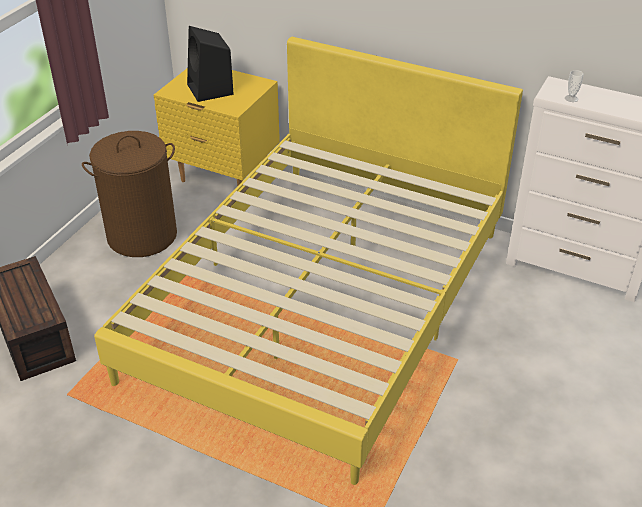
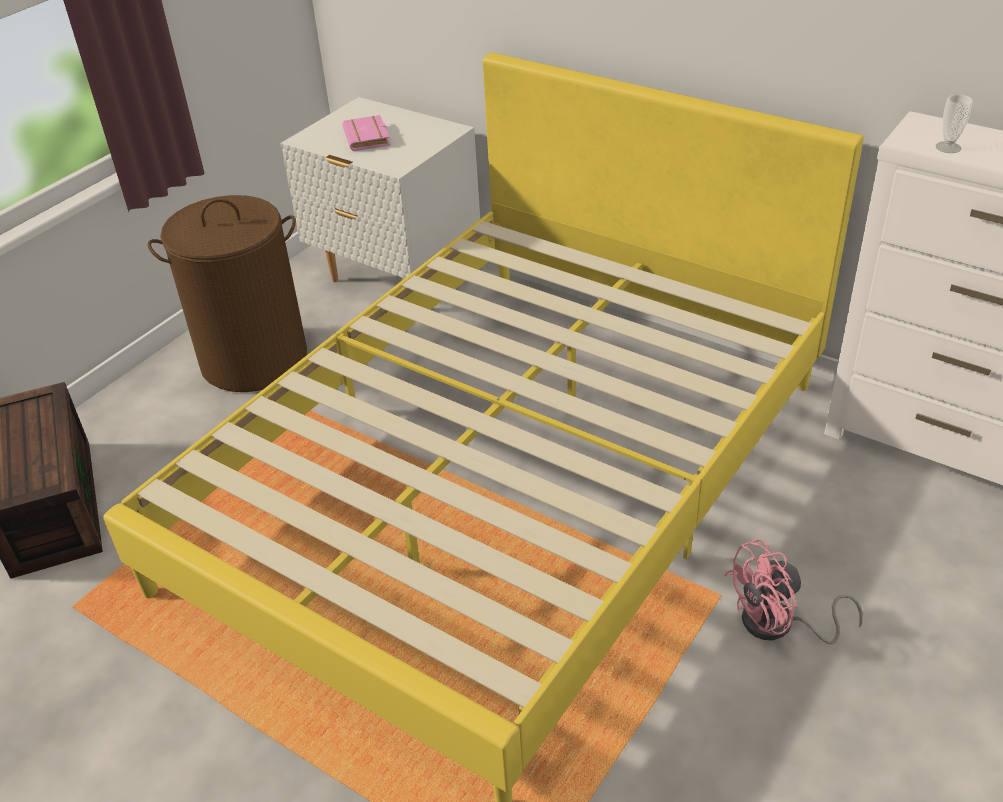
camera: 10 degrees right, 0 degrees up
(211, 90) = (368, 138): black speaker -> pink book
(223, 177) = (396, 278): yellow nightstand -> white nightstand
(492, 373) = (778, 625): none -> pink fan

